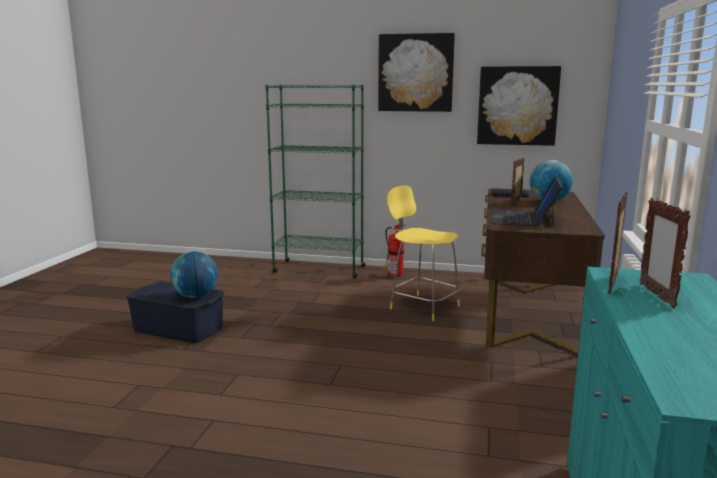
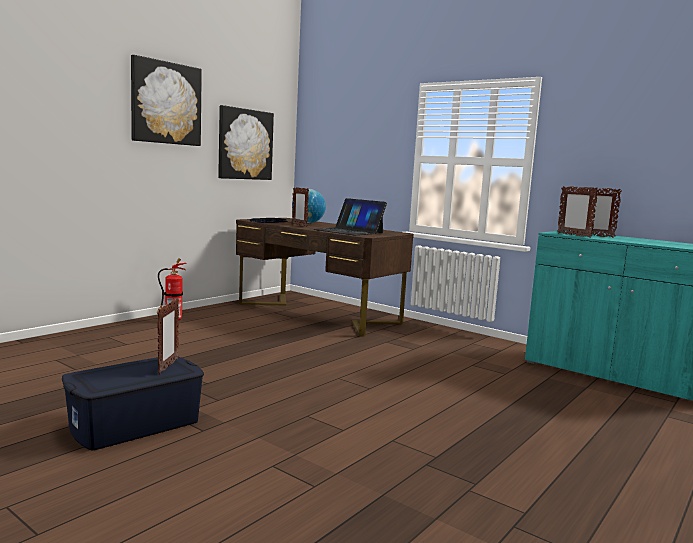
camera: 65 degrees left, 5 degrees down
(196, 296) = (168, 366): globe -> picture frame
(319, 269) = (86, 336): green bookcase -> none
(422, 306) = (261, 331): yellow stool -> none

